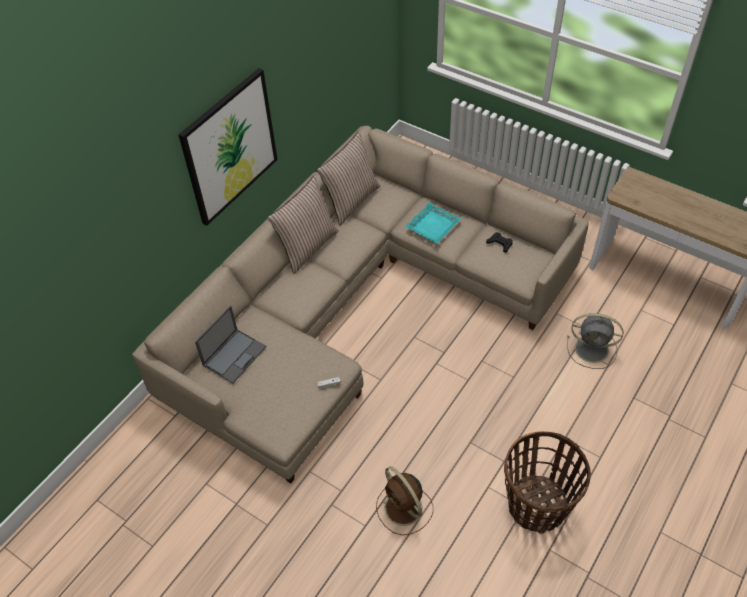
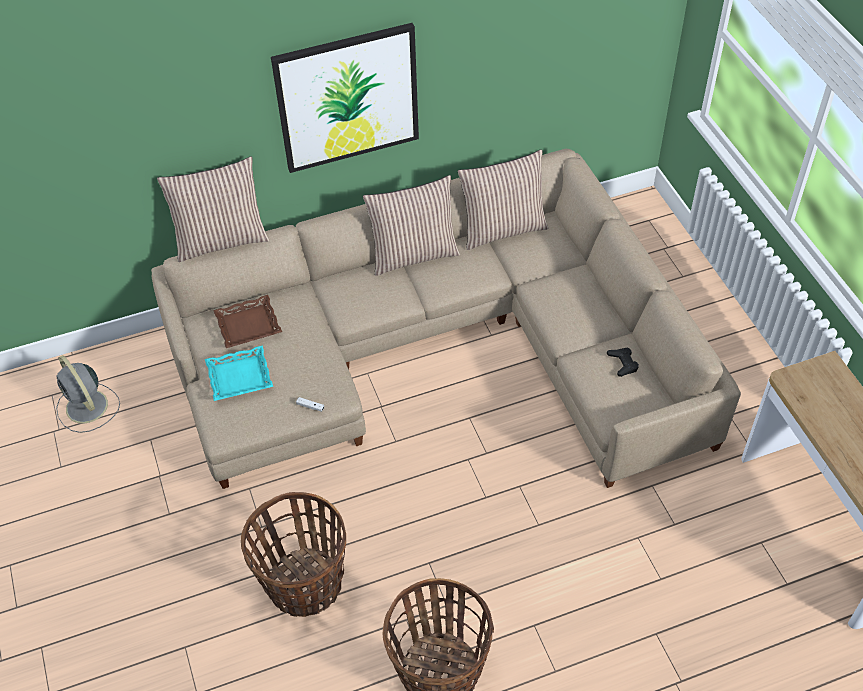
camera: 35 degrees right, 0 degrees up
(178, 303) = (221, 240): none -> pillow
(235, 355) = (248, 325): laptop -> brown tray
(404, 509) = (304, 585): brown fan -> basket
(432, 226) = (565, 302): turquoise tray -> turquoise tray (239, 377)
(593, 349) = (658, 551): grey fan -> grey fan (88, 408)

